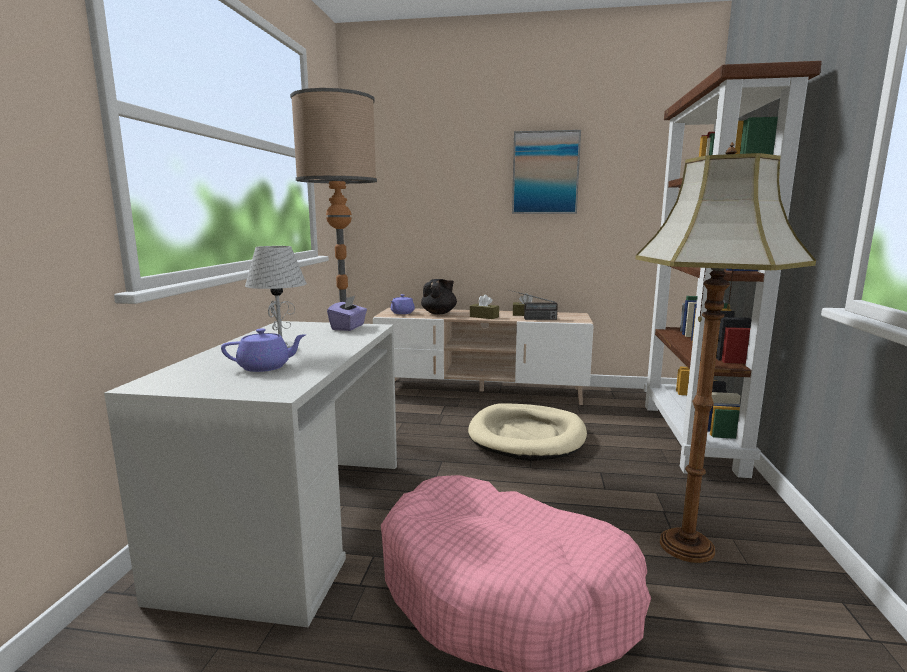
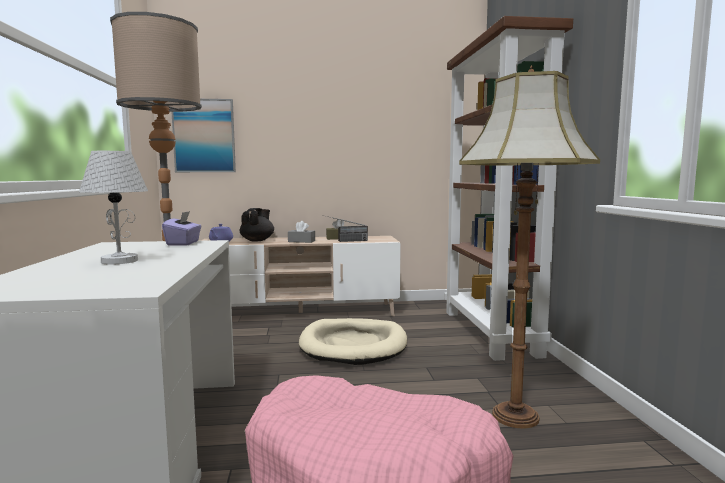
camera: 15 degrees left, 5 degrees down
(265, 367) = (110, 273): purple teapot -> none
(484, 317) = (301, 241): brown tissue box -> grey tissue box
(545, 173) = (349, 113): picture -> picture (204, 136)

